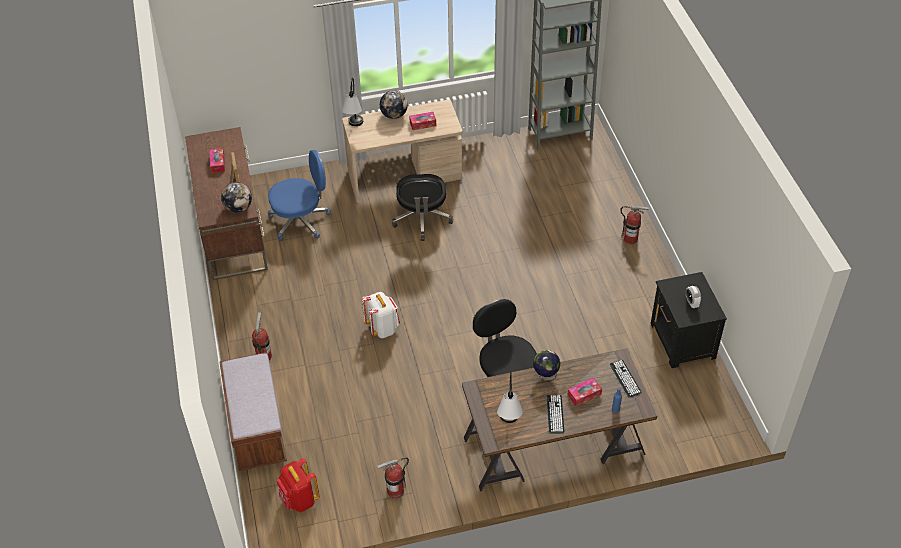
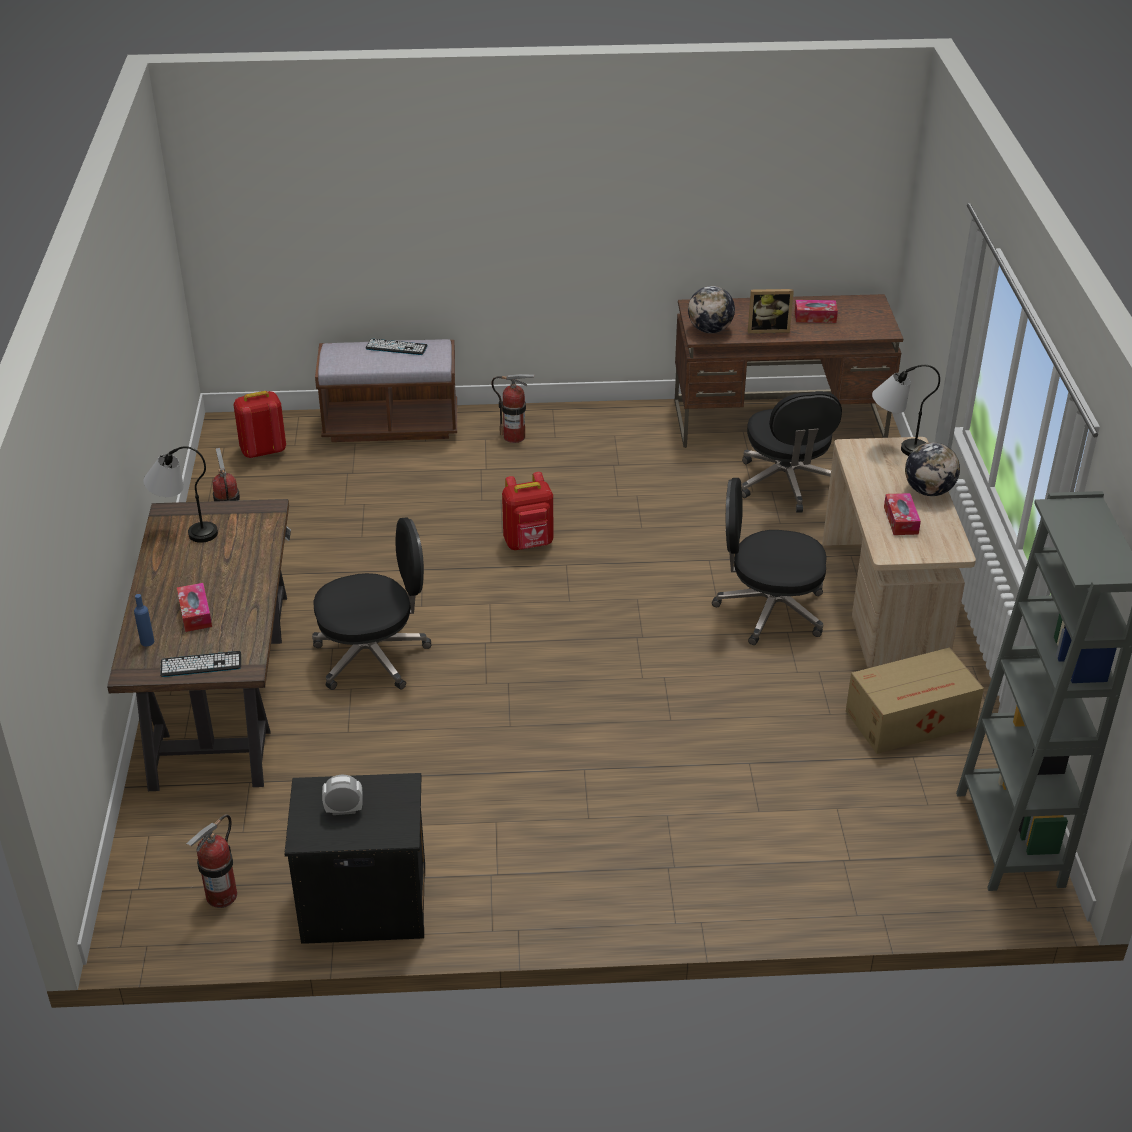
camera: 100 degrees right, 10 degrees down
(301, 221) = (786, 484): blue office chair -> black office chair
(382, 328) = (529, 543): white backpack -> red backpack
(492, 164) = (912, 719): none -> cardboard box
(545, 376) = (254, 579): globe -> none
(555, 414) = (177, 577): keyboard -> keyboard (396, 347)
(630, 239) = (659, 887): fire extinguisher -> fire extinguisher (221, 896)

